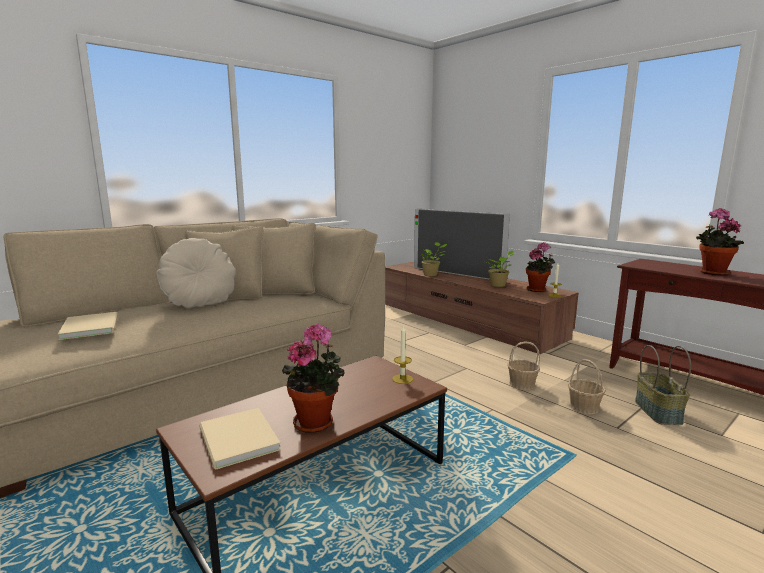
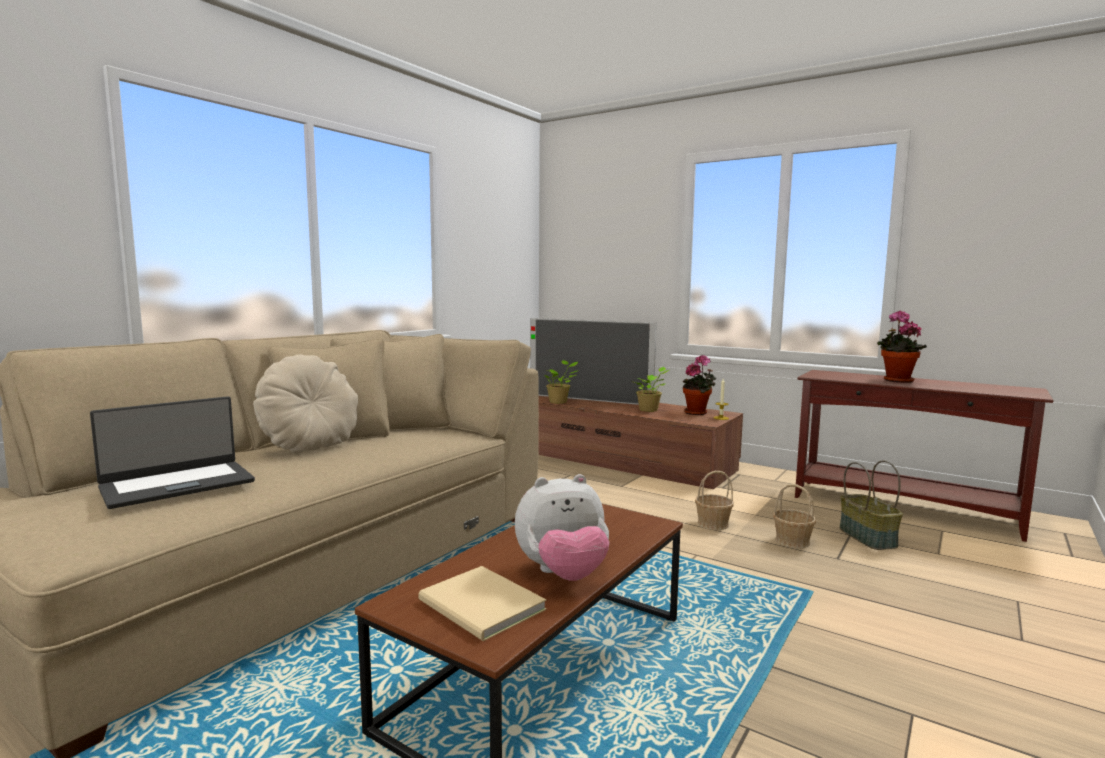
camera: 15 degrees left, 5 degrees down
(92, 326) = (177, 484): beige book -> laptop
(316, 422) = (563, 574): potted plant -> plush toy
(402, 379) = (624, 518): candle -> none

